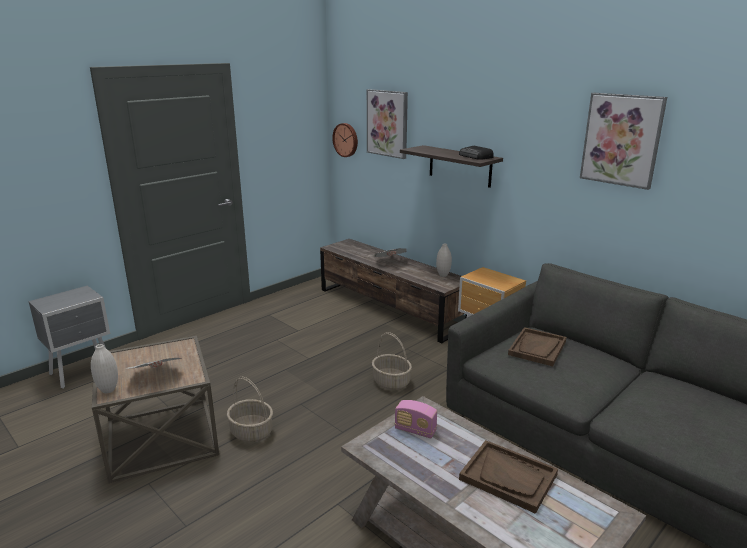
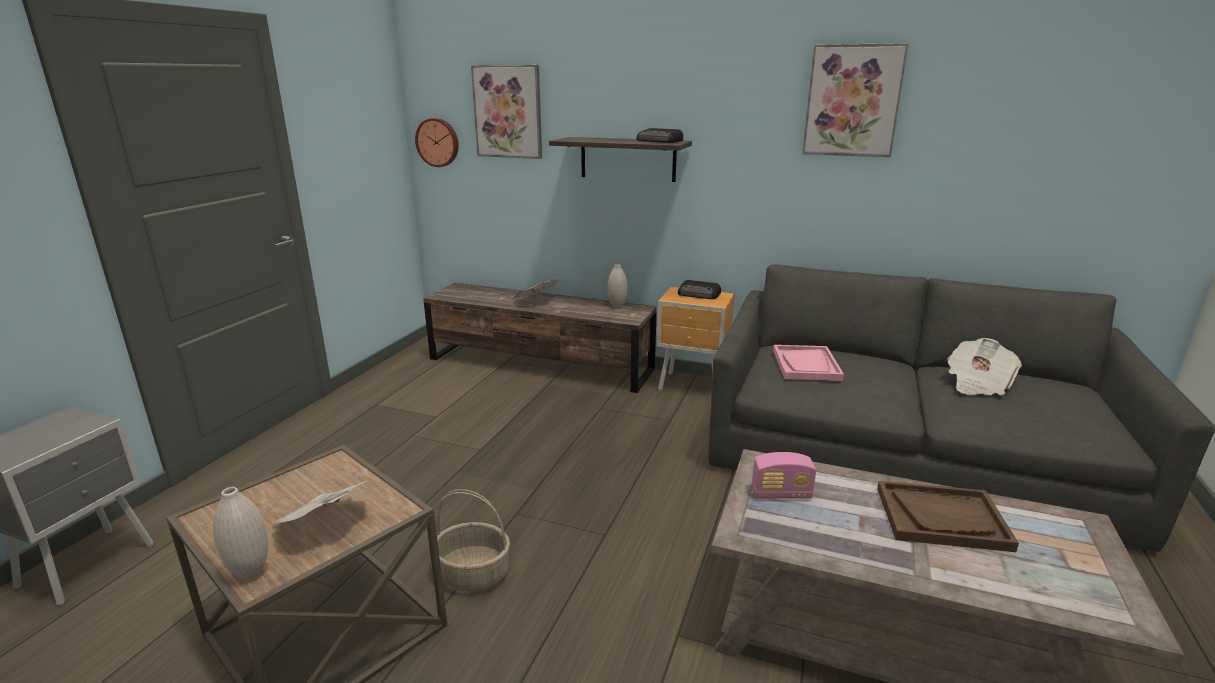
camera: 25 degrees left, 0 degrees up
(391, 382) = (616, 453): basket -> none
(497, 277) = (699, 294): none -> radio
(537, 348) = (806, 365): brown tray -> pink tray
(669, 394) = (977, 384): none -> newspaper

